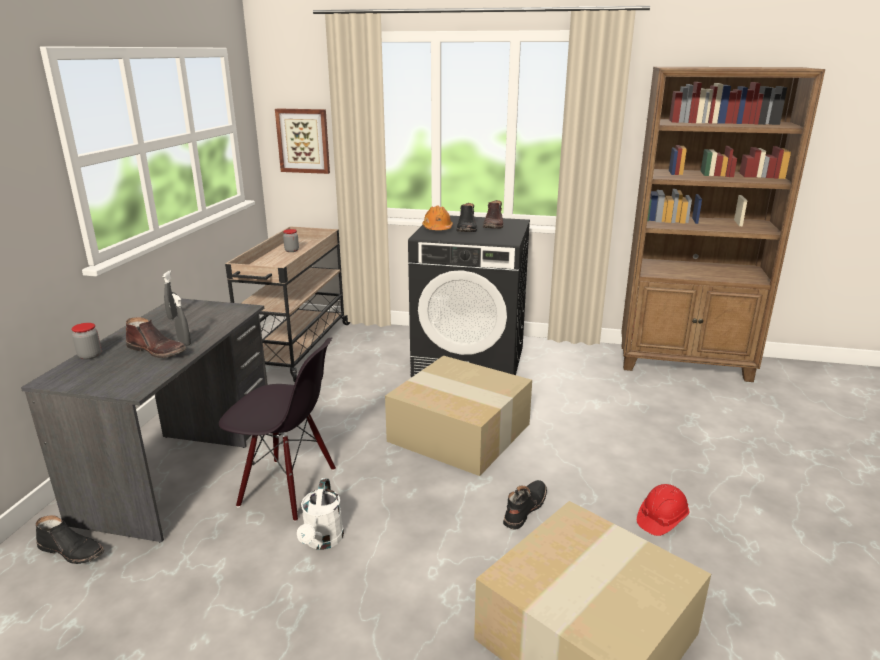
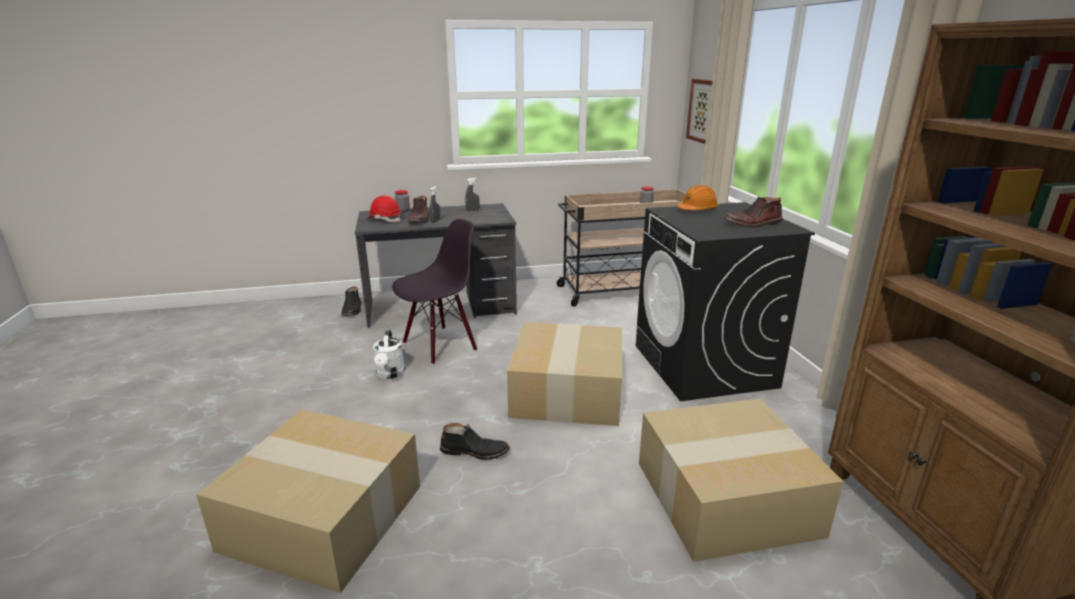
camera: 65 degrees right, 0 degrees up
(287, 488) = (439, 345): black chair -> black chair turned 120 degrees counterclockwise
(322, 541) = (390, 374): white watering can -> white watering can turned 75 degrees counterclockwise
(467, 229) = (718, 217): black boot -> none
(637, 412) = (724, 499): none -> cardboard box
(661, 519) = (508, 547): red hard hat -> red hard hat (384, 220)

